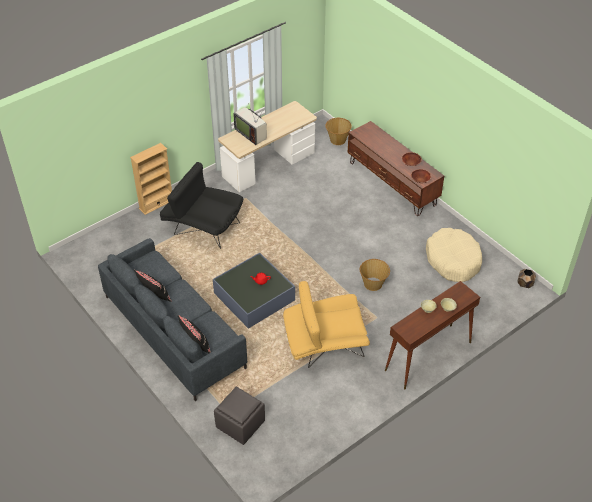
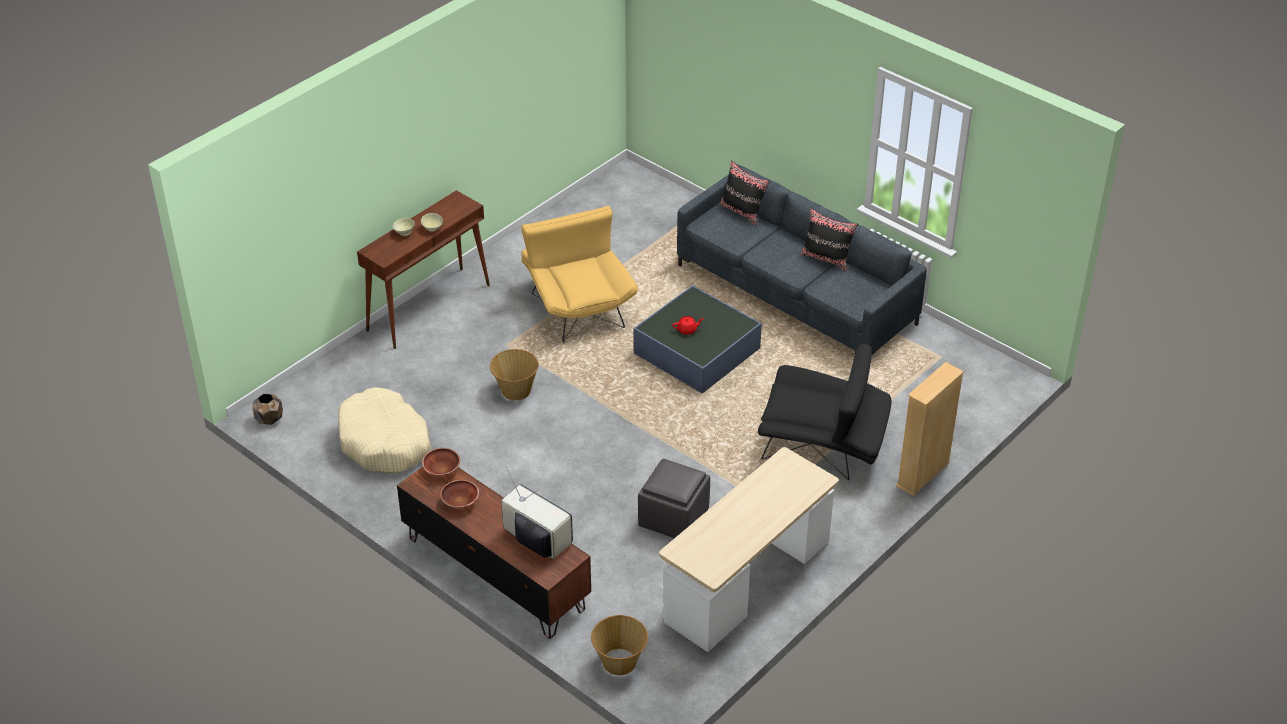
camera: 170 degrees right, 5 degrees down
(241, 424) = (666, 213): grey ottoman -> grey ottoman (672, 518)
(251, 134) = (777, 495): television -> television (536, 541)
(324, 344) = (577, 305): yellow armchair -> yellow armchair turned 90 degrees counterclockwise

